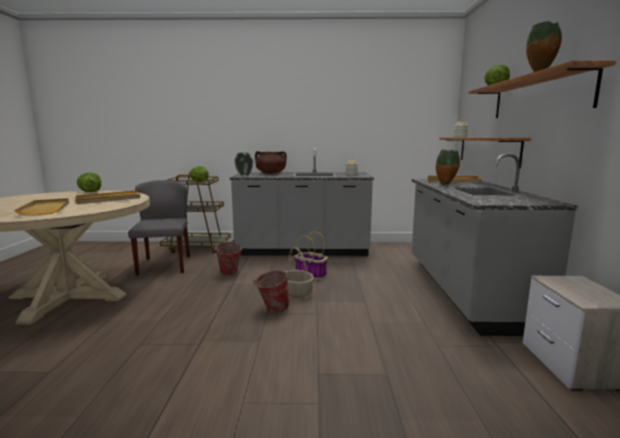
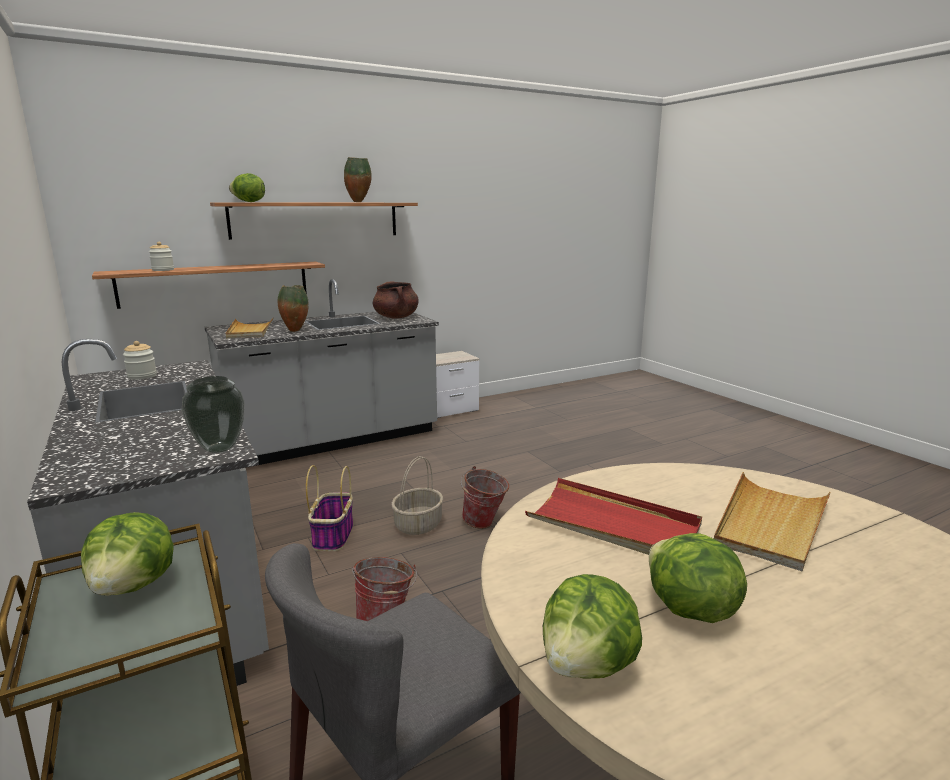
camera: 120 degrees left, 5 degrees up
(71, 197) = (688, 609): none -> lettuce
(108, 199) = (613, 525): beige tray -> red tray
(271, 173) = (114, 442): brown cooking pot -> brown cooking pot (396, 317)

